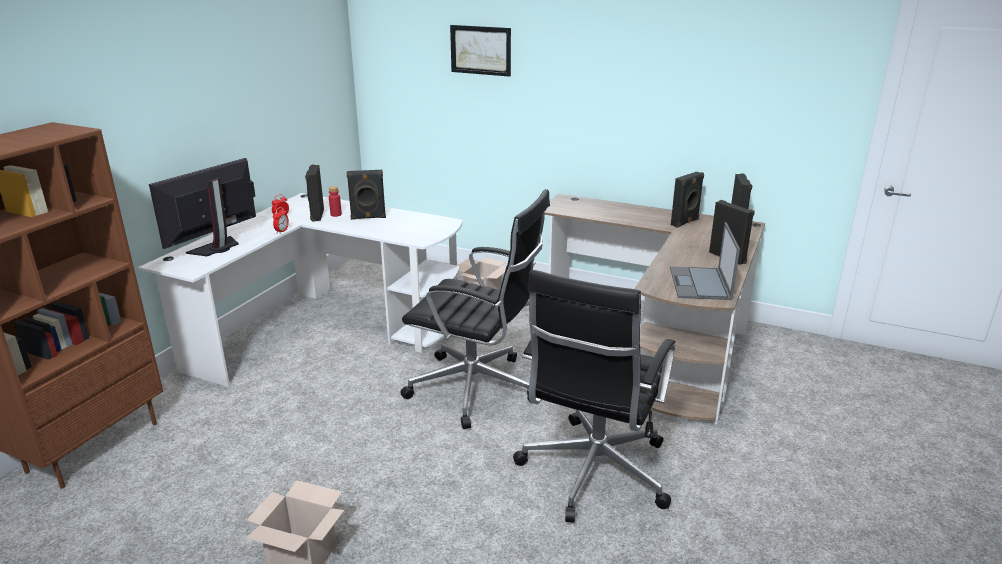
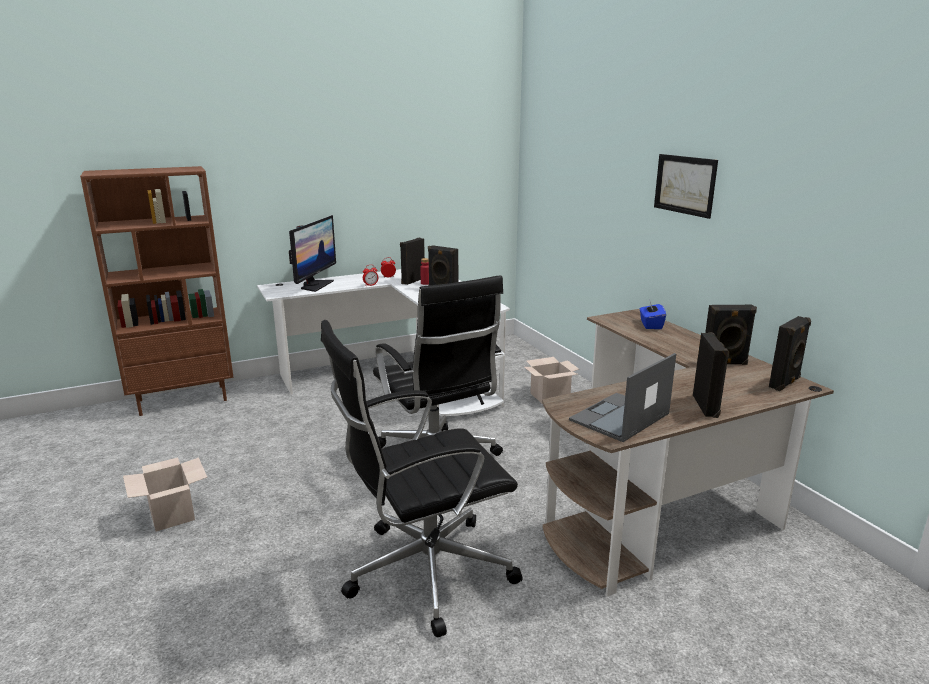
camera: 40 degrees right, 5 degrees down
(217, 248) = (315, 285): monitor -> monitor turned 120 degrees clockwise
(480, 50) = (597, 153): picture -> picture (684, 185)
(592, 205) = (650, 325): none -> blue tissue box

